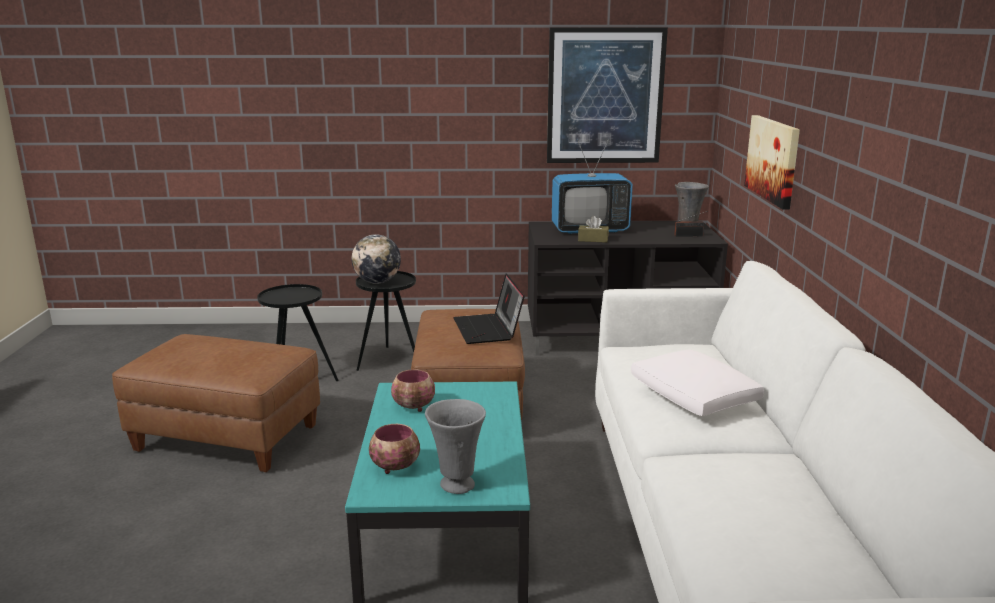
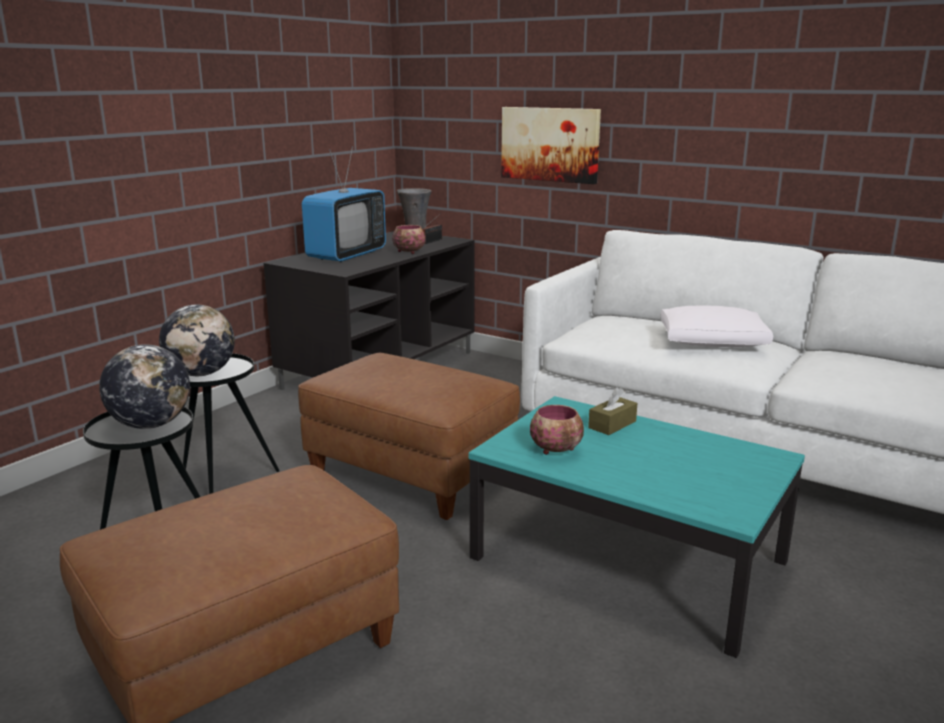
camera: 55 degrees left, 0 degrees up
(294, 297) = (150, 425): none -> globe
(396, 466) = (687, 490): bowl -> bowl (409, 252)
(456, 484) = (747, 473): grey vase -> none
(488, 330) = (429, 370): laptop -> none
(593, 240) = (377, 261): brown tissue box -> brown tissue box (612, 424)
(605, 96) = (311, 102): picture -> none

